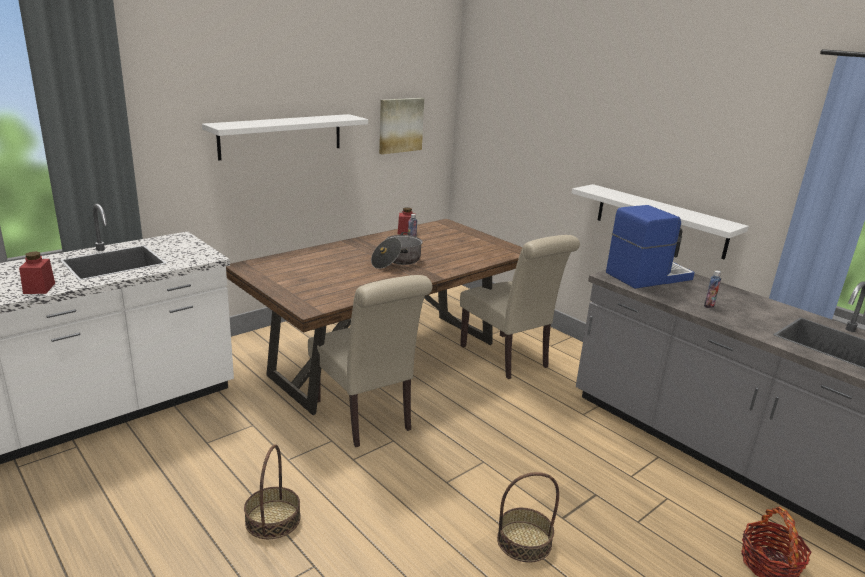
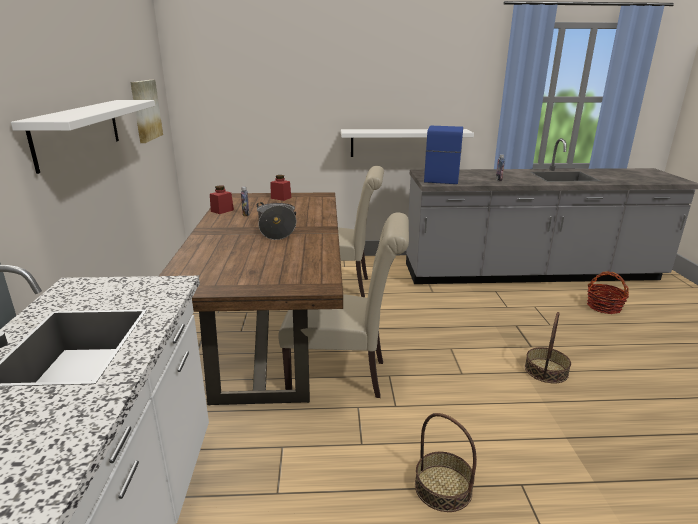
camera: 50 degrees left, 0 degrees up
(39, 288) = (68, 426): red jar -> red jar (281, 198)

